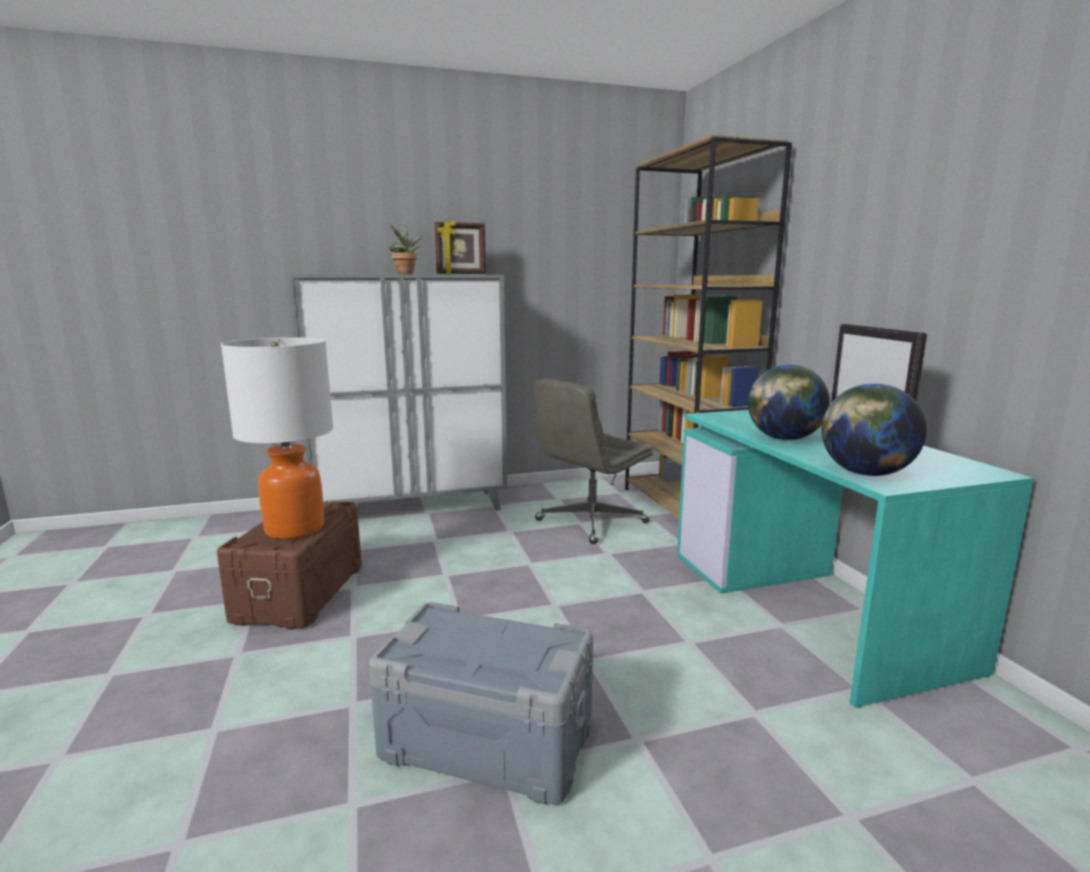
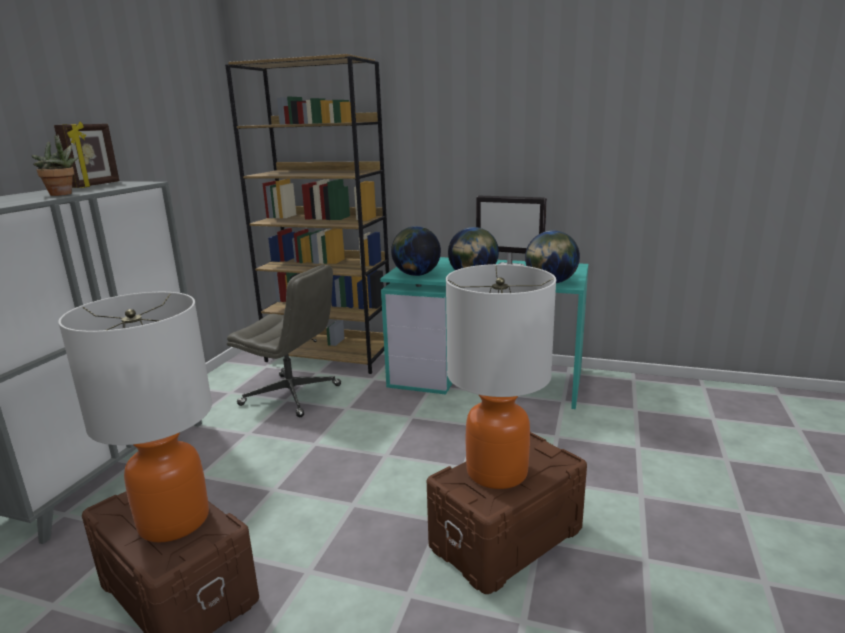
camera: 55 degrees left, 5 degrees up
(476, 639) = (496, 472): none -> table lamp
(486, 742) = (507, 538): grey storage box -> brown storage box
(591, 522) = (292, 395): grey office chair -> grey office chair turned 60 degrees counterclockwise
(728, 420) = (416, 274): none -> globe

